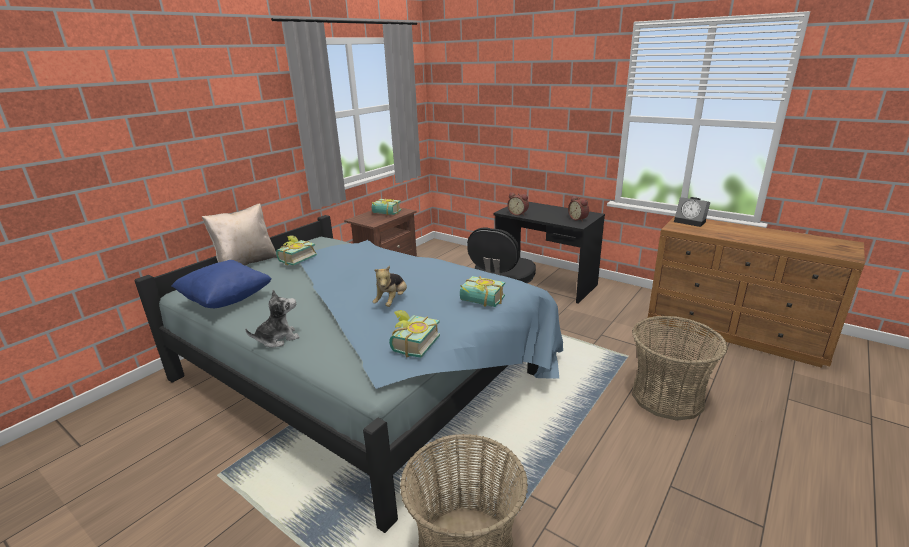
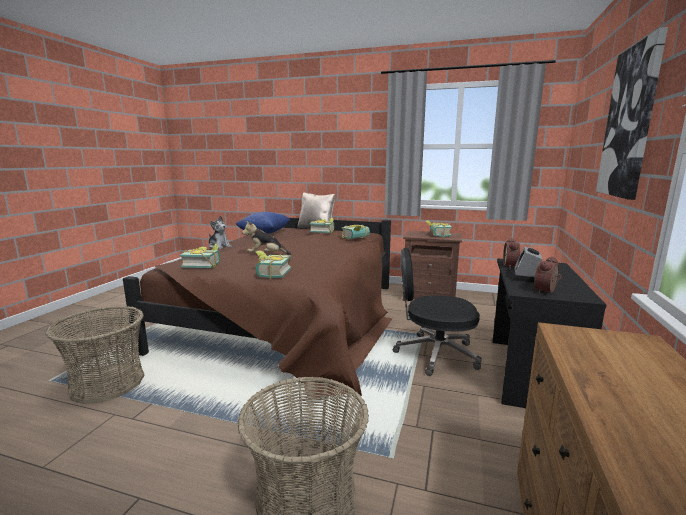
camera: 70 degrees right, 10 degrees down
(355, 247) = (357, 238): none -> book
(367, 372) = (292, 317): blue bed -> brown bed
(552, 95) = (630, 122): none -> picture
(691, 222) = (632, 347): alarm clock -> alarm clock (525, 277)

